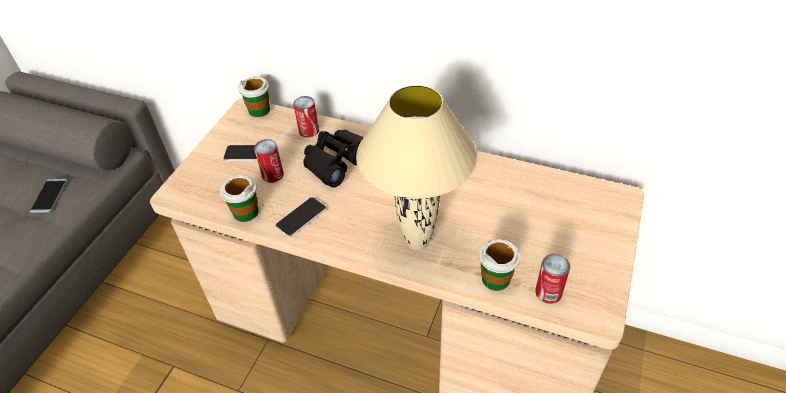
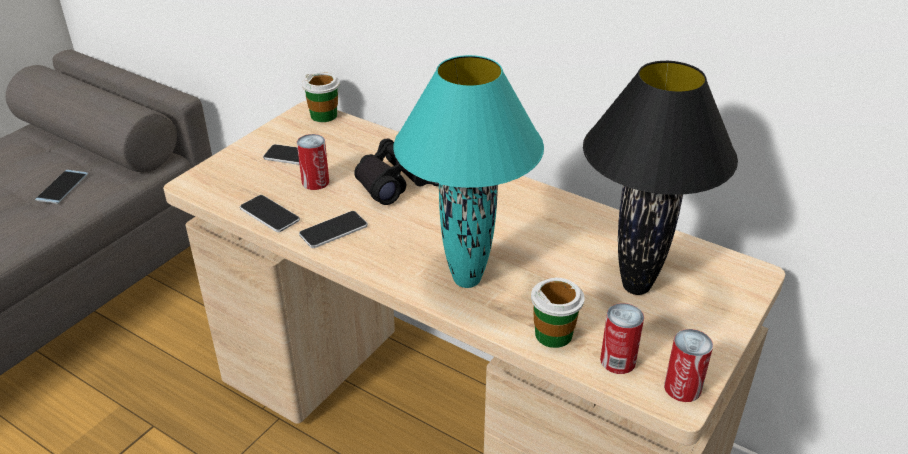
camera: 10 degrees right, 10 degrees down
(245, 212) = (269, 214): cup -> phone
(309, 130) = (375, 144): can -> can (682, 388)
(417, 244) = (466, 281): beige table lamp -> turquoise table lamp
(542, 224) = (635, 286): none -> black table lamp

